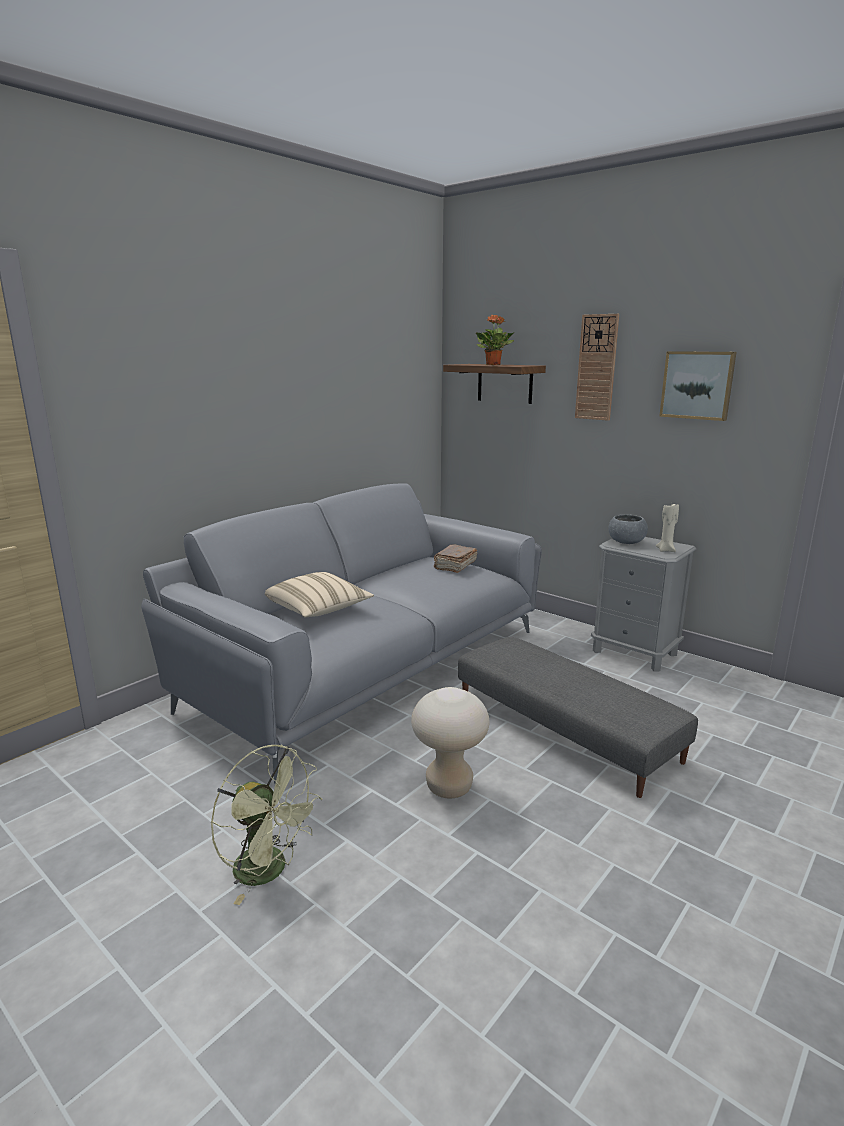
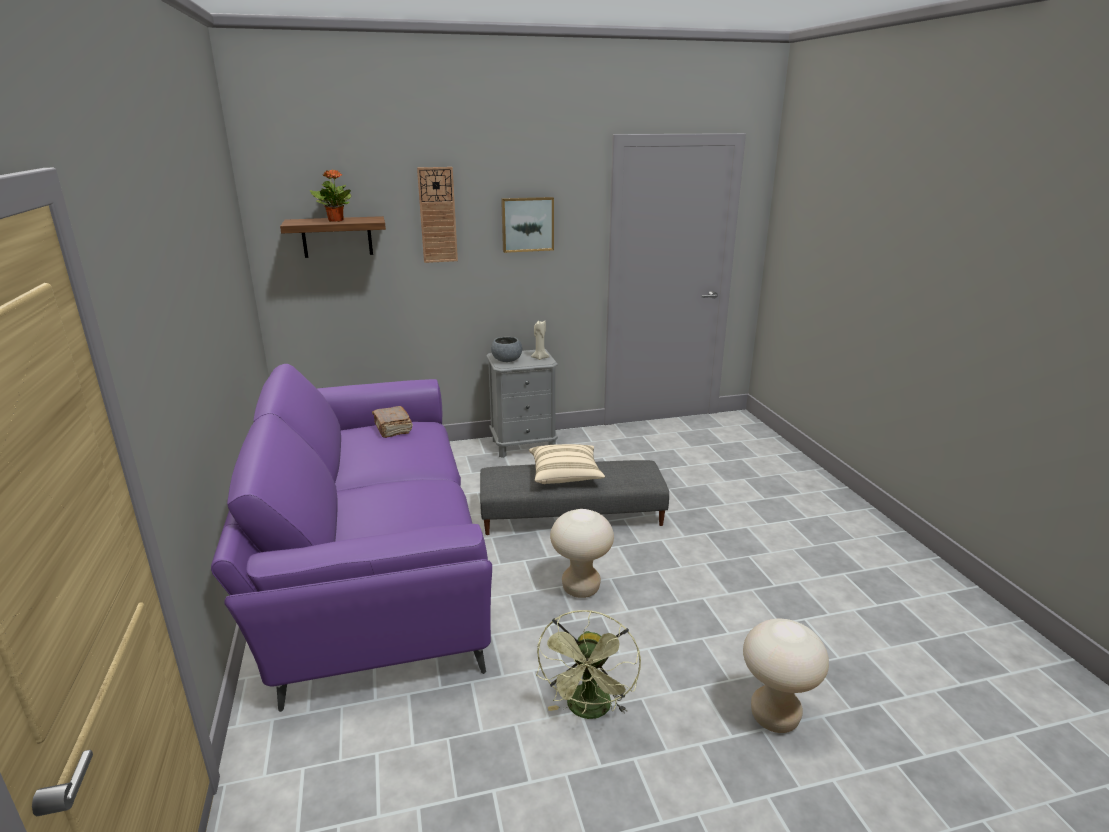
camera: 55 degrees left, 5 degrees up
(270, 871) = (589, 711): green fan -> green fan turned 120 degrees clockwise
(318, 610) = (378, 516): beige pillow -> beige pillow (565, 475)
(367, 665) = (371, 556): grey sofa -> purple sofa
(371, 1054) = (774, 717): none -> beige stool

